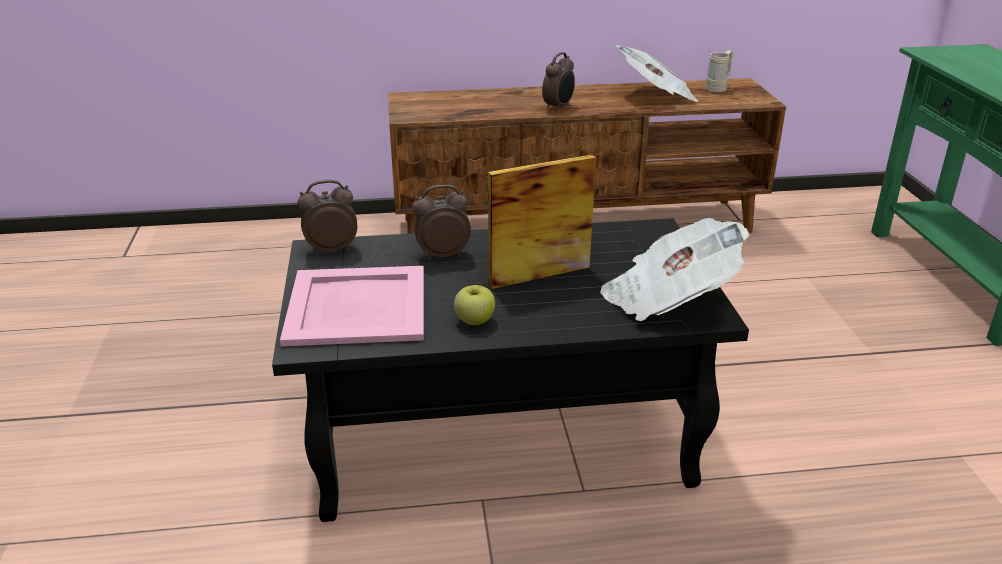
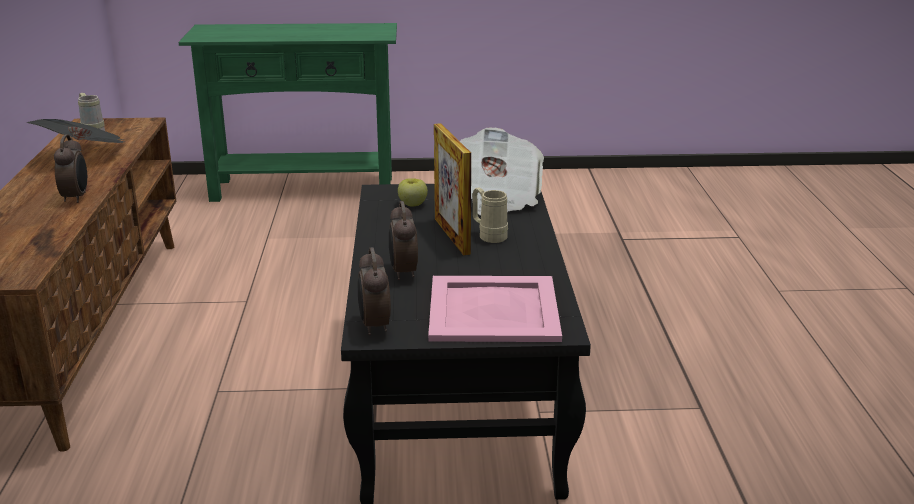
camera: 85 degrees left, 5 degrees down
(474, 320) = (522, 262): apple -> apple (412, 204)
(546, 298) = (489, 236): none -> beige mug
(558, 107) = (76, 197): alarm clock -> alarm clock turned 45 degrees clockwise

